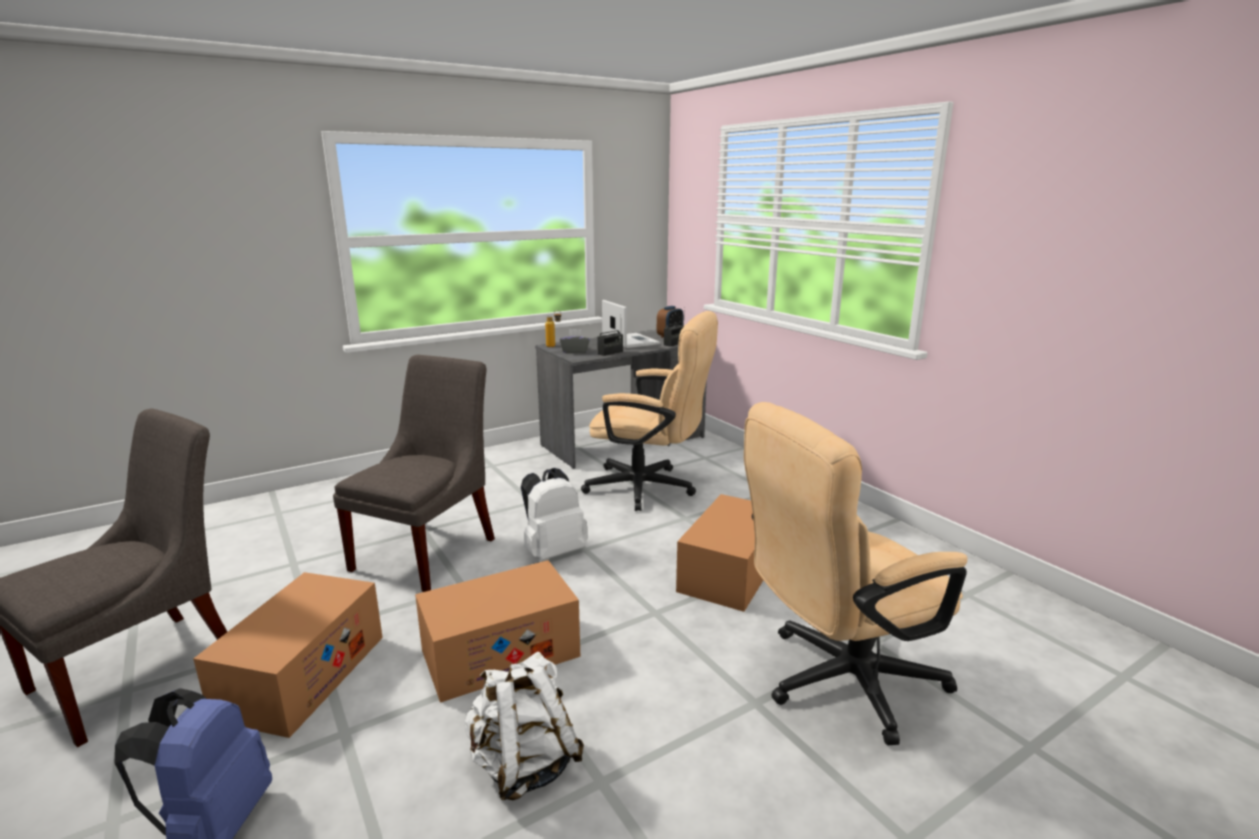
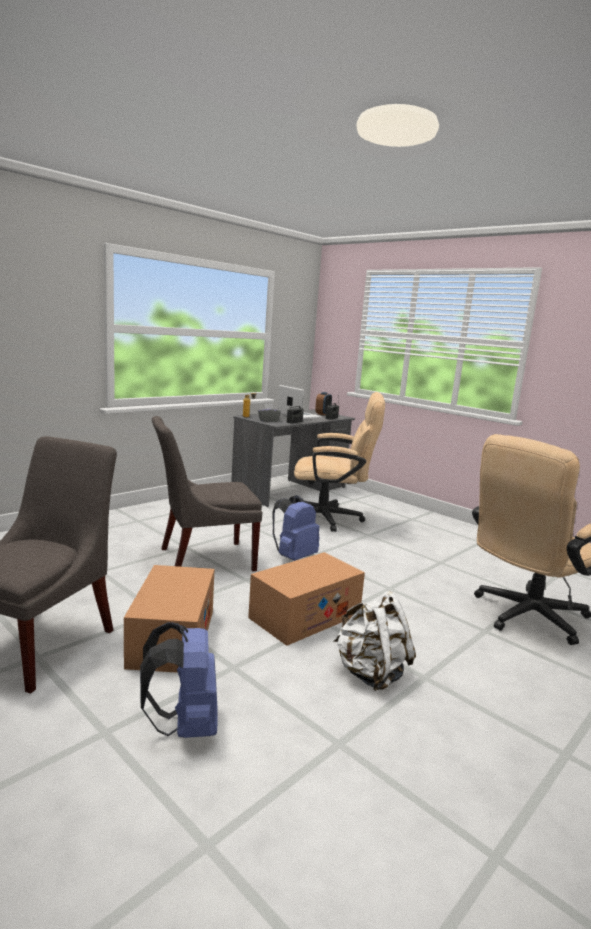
camera: 15 degrees left, 5 degrees down
(429, 551) = (202, 559): grey chair -> grey chair turned 120 degrees counterclockwise
(553, 551) = (293, 557): white backpack -> blue backpack
(730, 572) = (420, 564): cardboard box -> none

